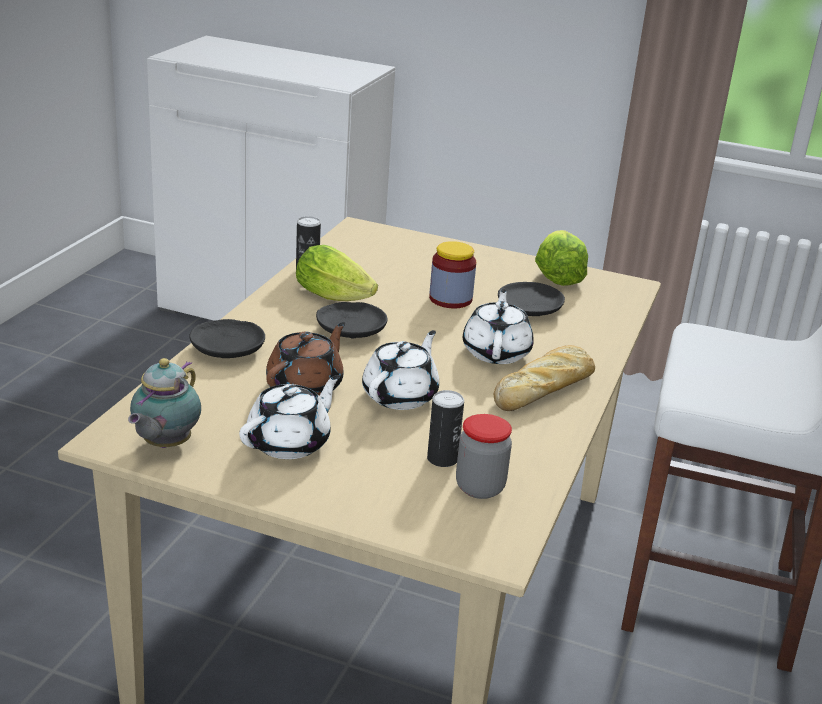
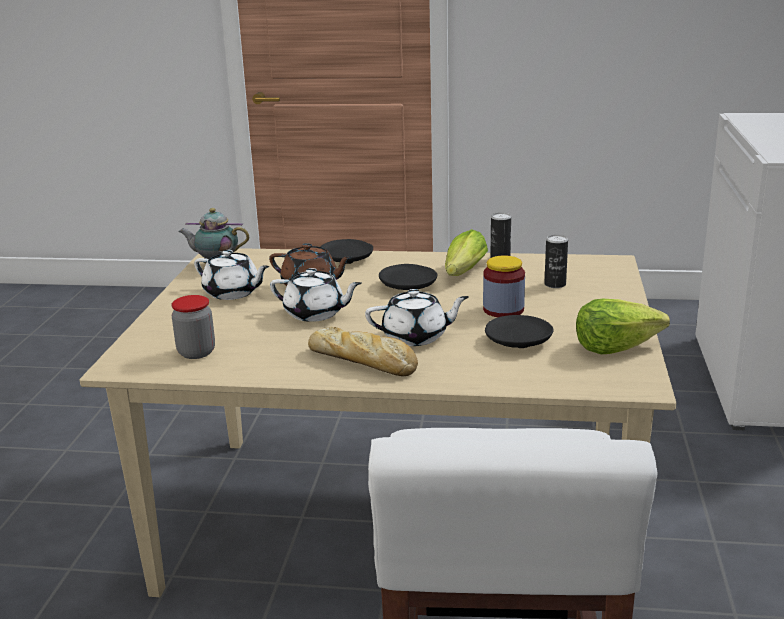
camera: 80 degrees right, 5 degrees down
(442, 459) = (231, 337): can -> can (555, 284)

